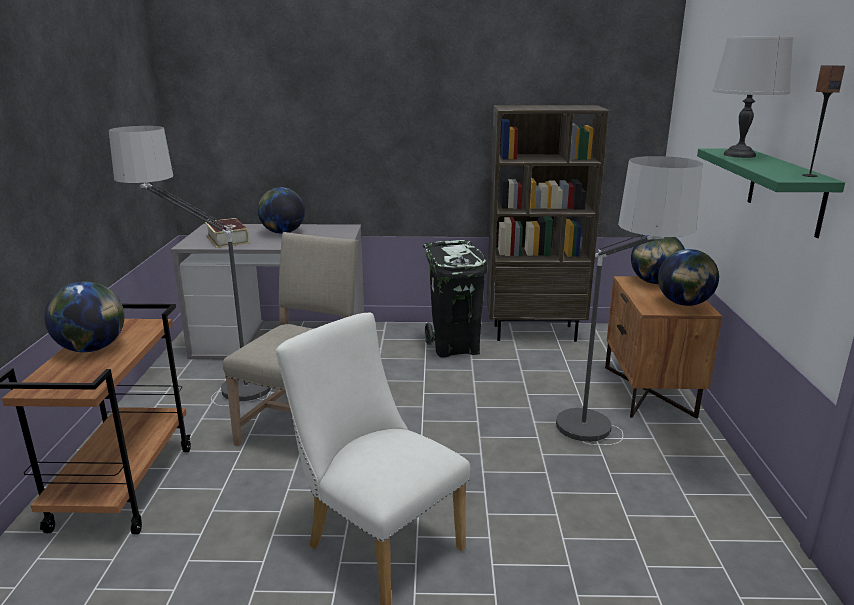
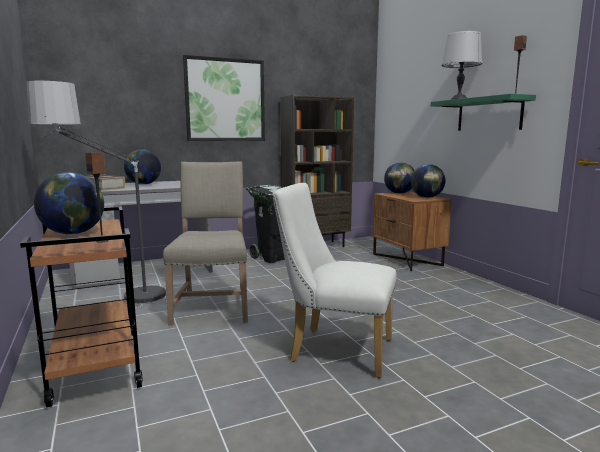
camera: 25 degrees left, 10 degrees down
(96, 373) = (102, 241): none -> speaker
(407, 111) = (225, 100): none -> picture
(603, 453) = (415, 286): floor lamp -> none

